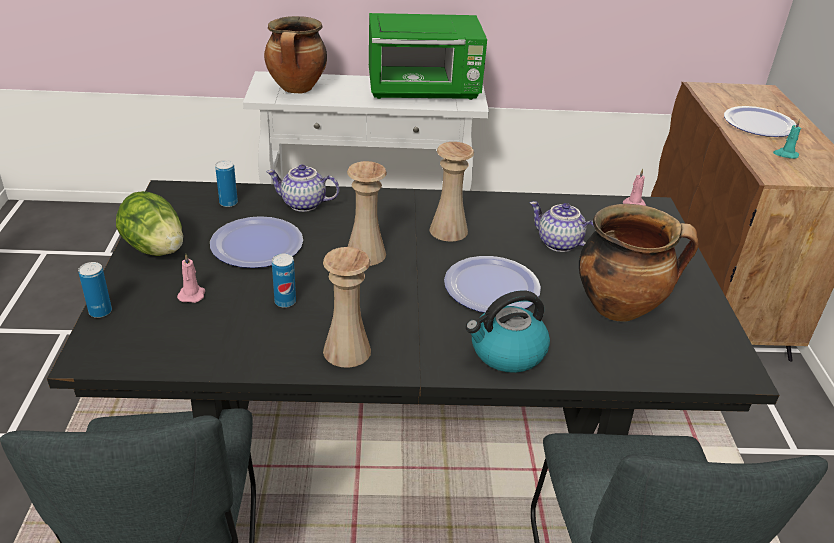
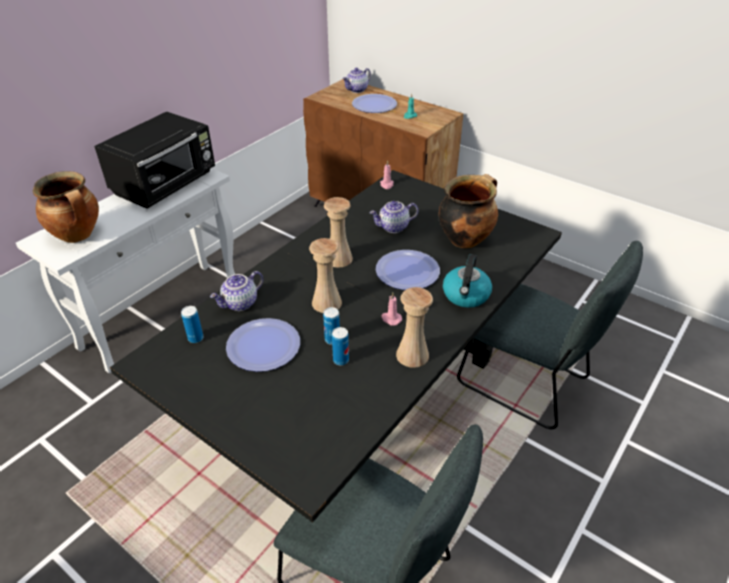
camera: 50 degrees left, 5 degrees up
(100, 312) = (261, 459): can -> can (332, 340)
(155, 249) = (212, 400): lettuce -> none
(192, 294) = (289, 401): pink candle -> pink candle (391, 319)
(424, 90) = (166, 184): green microwave -> black microwave
(766, 101) = (357, 90): none -> teapot

